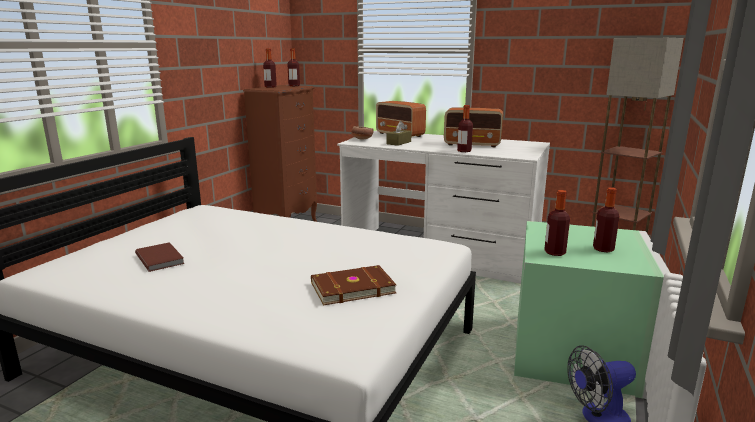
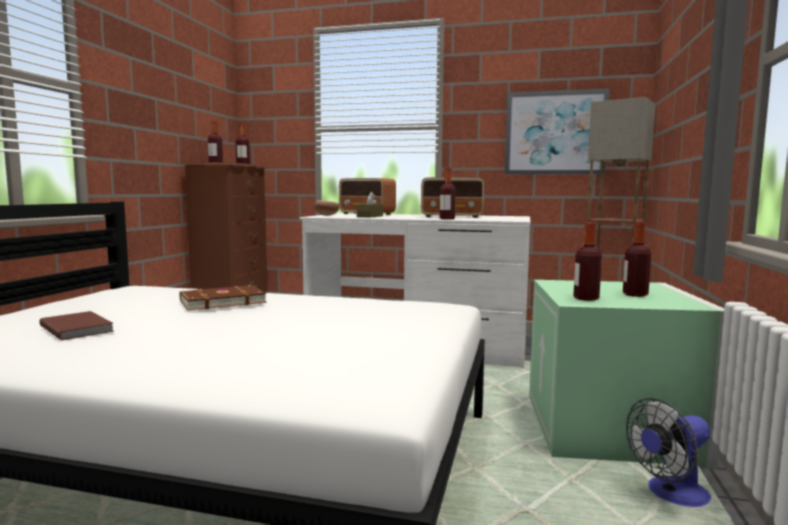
camera: 10 degrees left, 10 degrees down
(351, 287) = (354, 342): brown book -> brown book (221, 301)
(582, 61) = (555, 133): none -> picture

